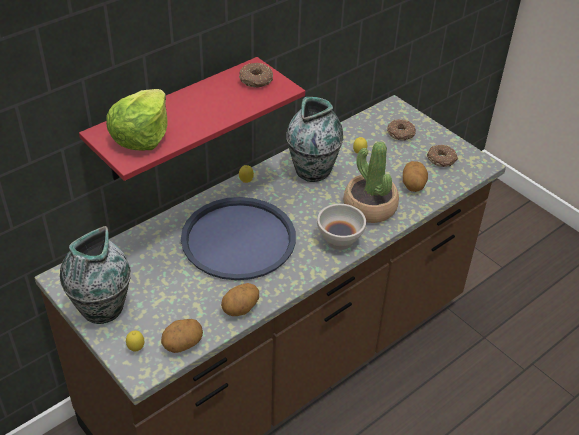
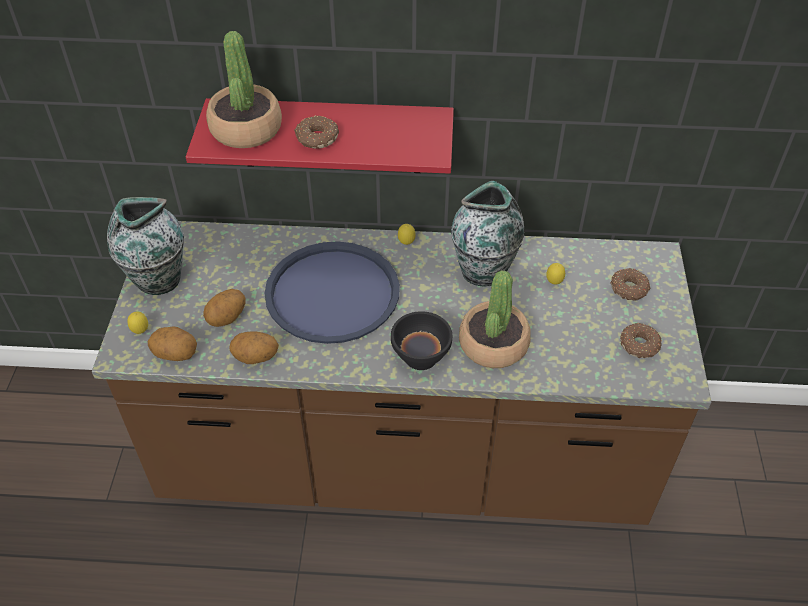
camera: 45 degrees right, 5 degrees up
(141, 136) = (246, 129): lettuce -> potted plant
(256, 80) = (416, 131): donut -> donut (316, 138)
(340, 240) = (422, 356): white bowl -> black bowl
(413, 185) = (569, 352): potato -> potato (227, 318)

